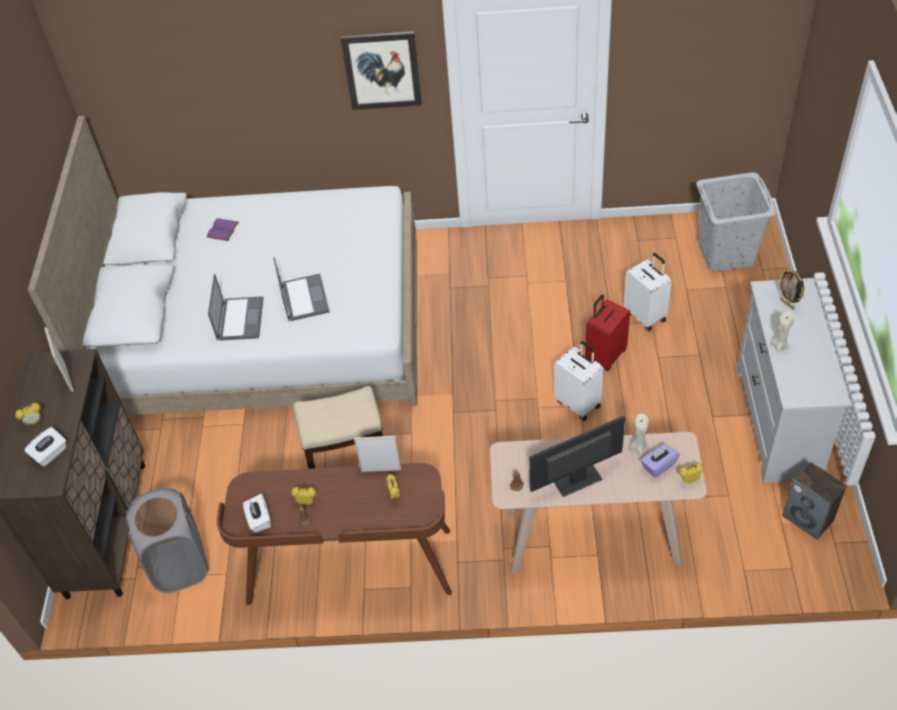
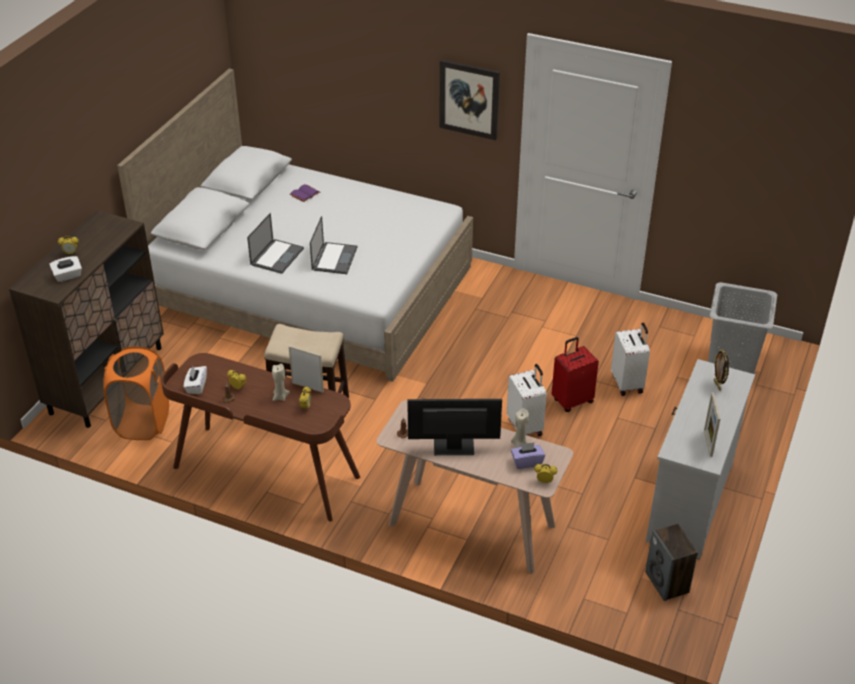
camera: 20 degrees right, 10 degrees down
(68, 377) = (112, 234): picture frame -> picture frame (708, 443)
(179, 564) = (143, 422): grey laundry basket -> orange laundry basket
(779, 345) = (688, 411): beige candle -> beige candle (280, 397)

